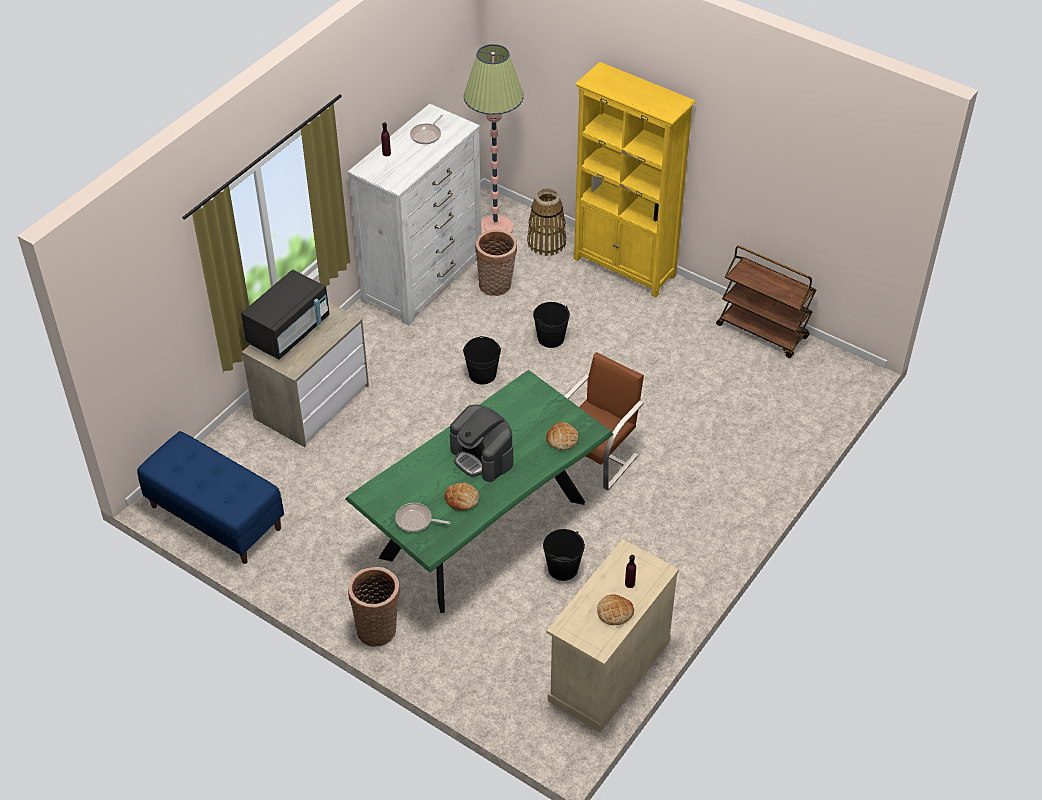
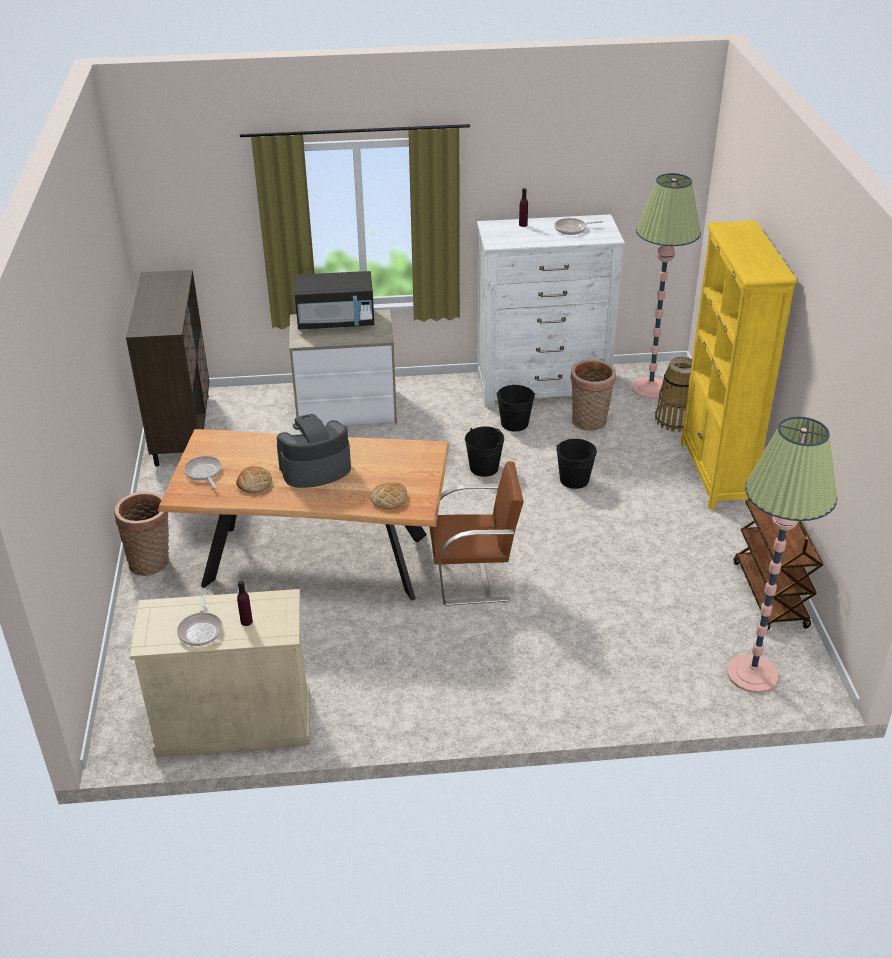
camera: 50 degrees right, 10 degrees down
(215, 517) = (182, 429): blue bench -> brown cabinet
(482, 457) = (315, 469): coffee machine -> coffee machine turned 60 degrees clockwise
(483, 529) = (316, 559): green dining table -> brown dining table
(563, 568) = (323, 628): black bucket -> black bucket (514, 423)
(614, 612) = (201, 630): bread -> frying pan
(817, 390) = (752, 674): none -> floor lamp

